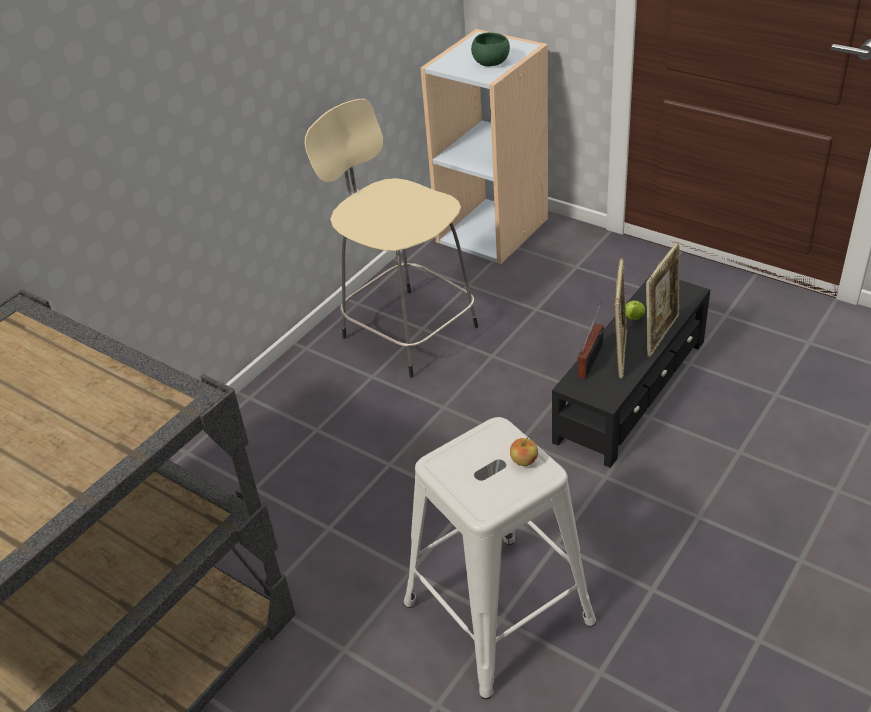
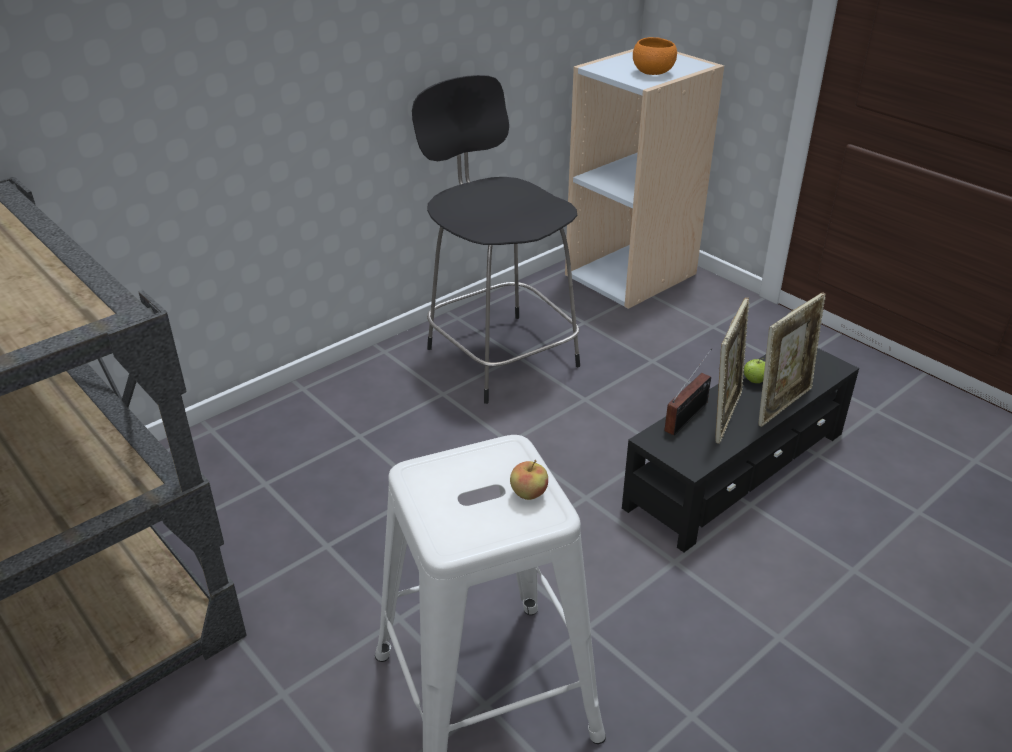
camera: 10 degrees right, 5 degrees down
(406, 330) = (499, 354): beige stool -> black stool
(491, 63) = (652, 73): green bowl -> orange bowl

